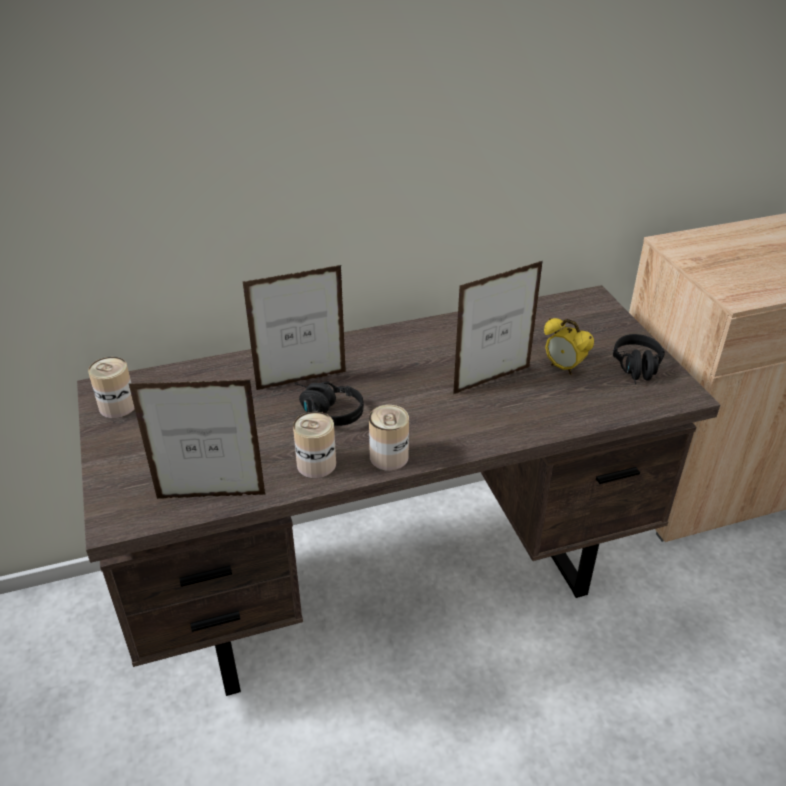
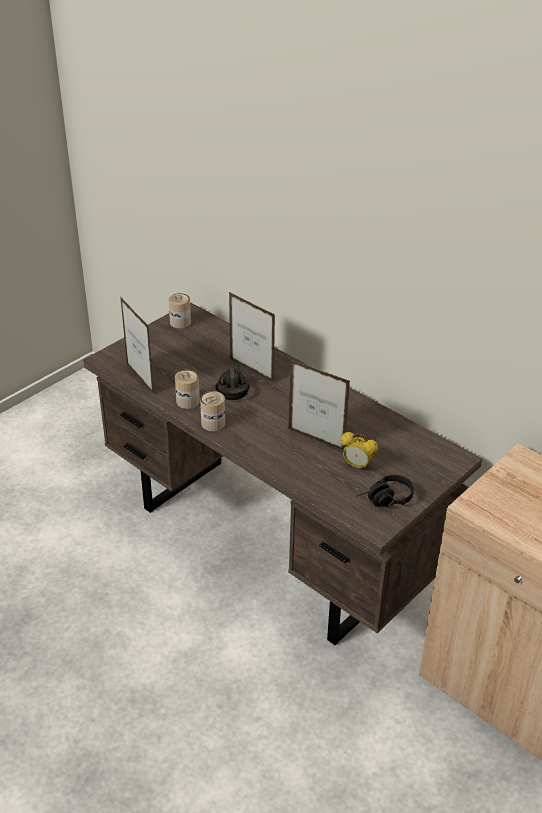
camera: 60 degrees right, 0 degrees up
(563, 368) = (357, 465): alarm clock -> alarm clock turned 75 degrees counterclockwise

